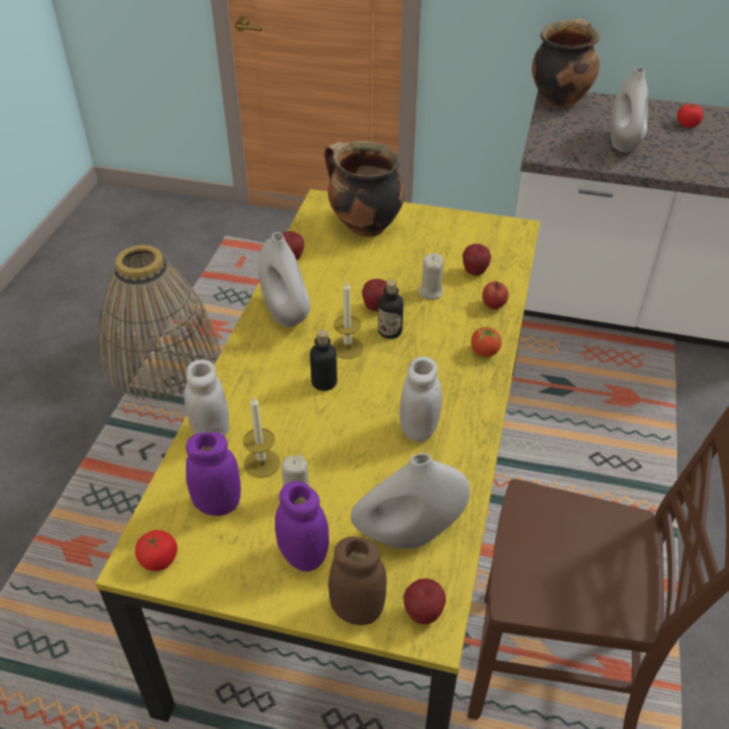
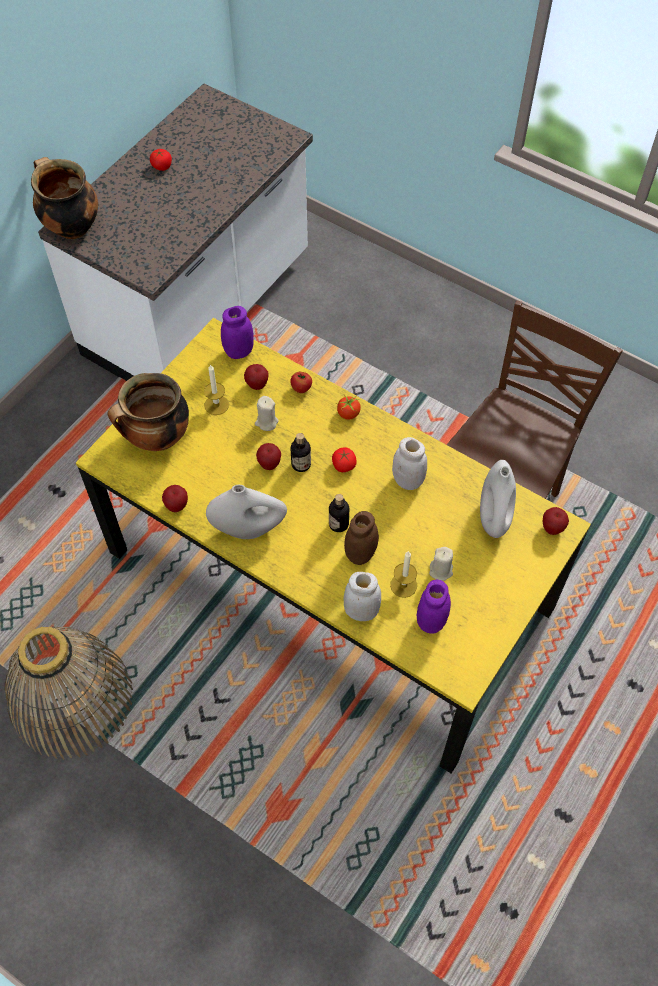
camera: 70 degrees left, 15 degrees up
(159, 559) = (466, 667): tomato -> tomato (343, 465)
(304, 556) = (491, 580): purple jar -> purple jar (239, 351)
(347, 348) = (307, 498): candle -> candle (216, 405)
(357, 610) = (539, 562): brown jar -> brown jar (360, 554)
(623, 144) = (166, 219): white vase -> none

